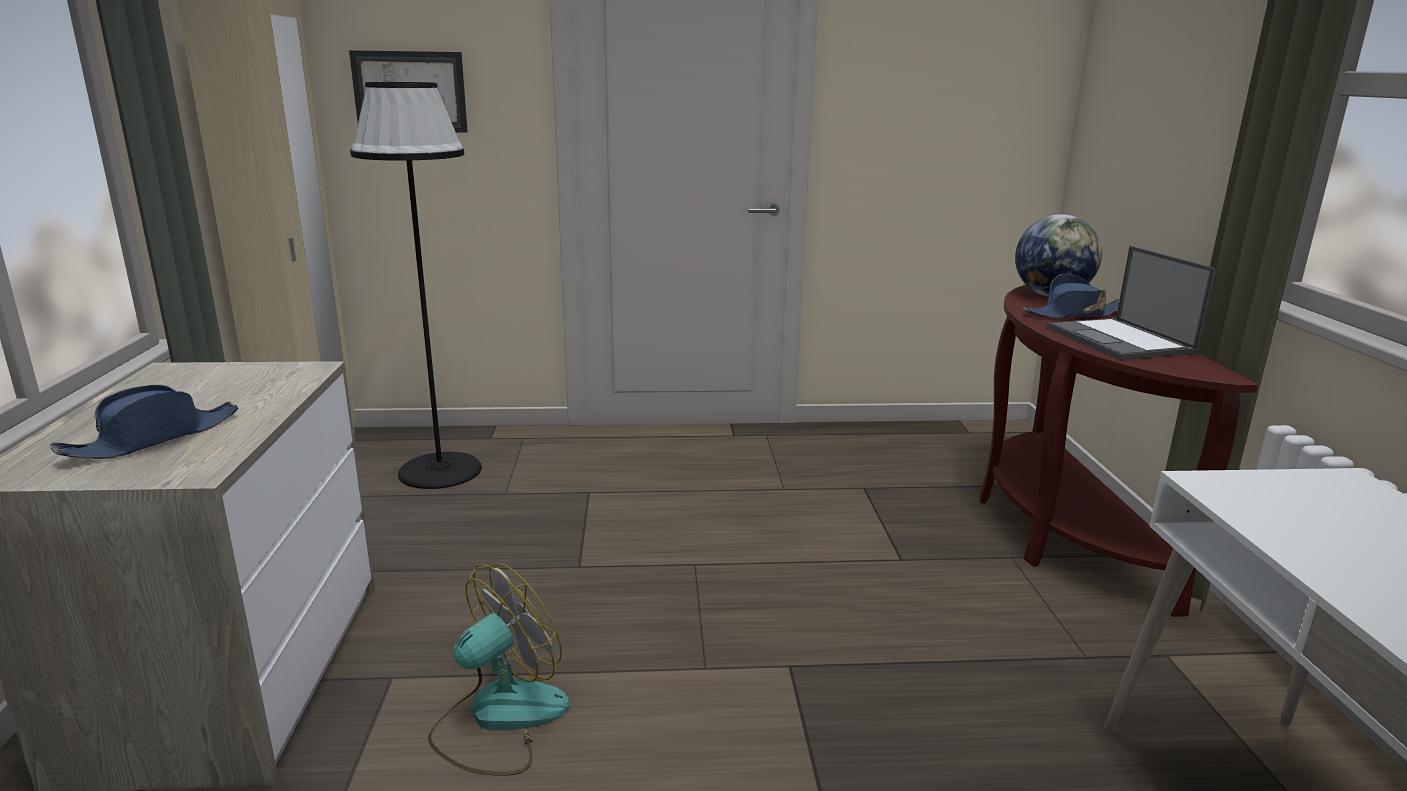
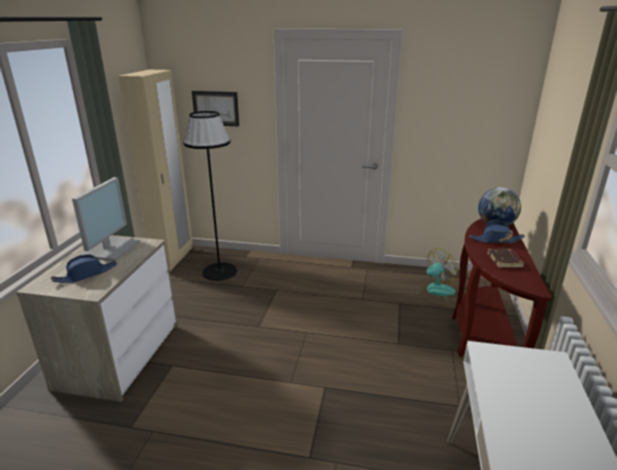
camera: 15 degrees right, 5 degrees up
(202, 385) = (110, 248): none -> monitor
(499, 718) = (204, 390): fan -> fan (435, 292)
(1120, 340) = (505, 261): laptop -> brown book

